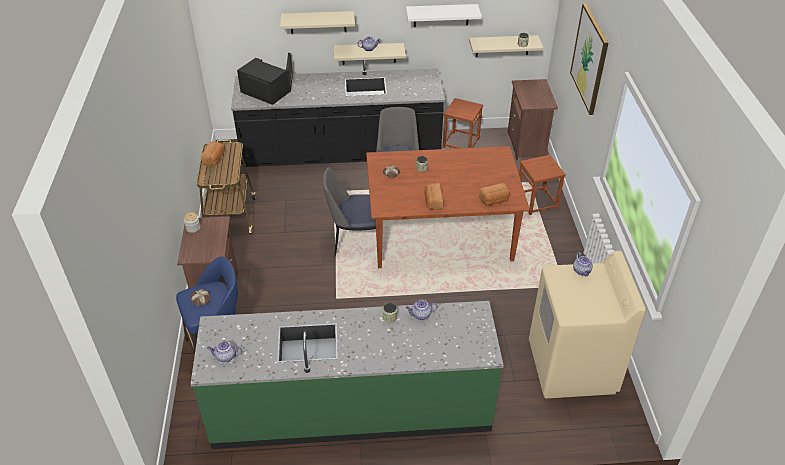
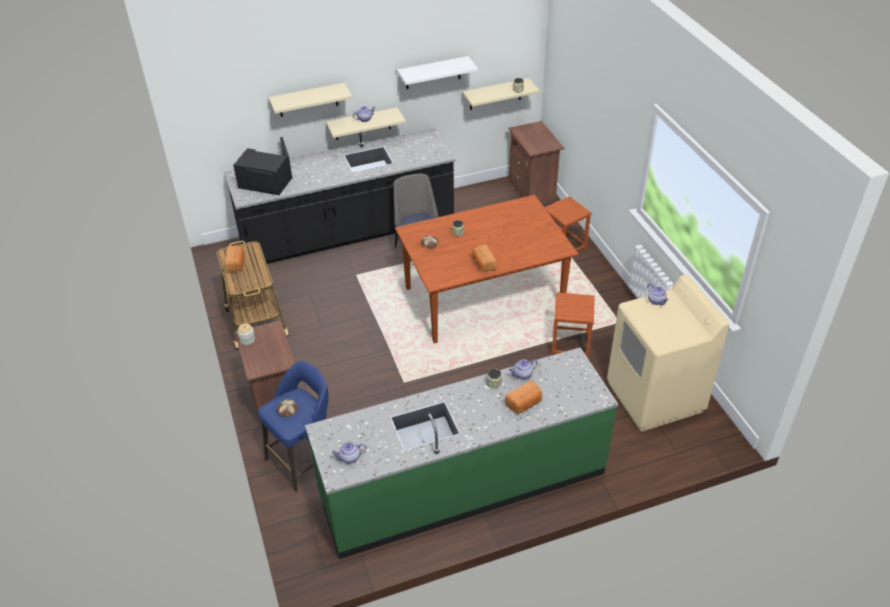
camera: 15 degrees left, 0 degrees up
(355, 241) = (399, 321): chair -> none
(460, 142) = (466, 200): brown stool -> brown stool (570, 343)
(494, 200) = (542, 251): bread -> bread (524, 404)
(589, 58) = (601, 95): picture -> none

